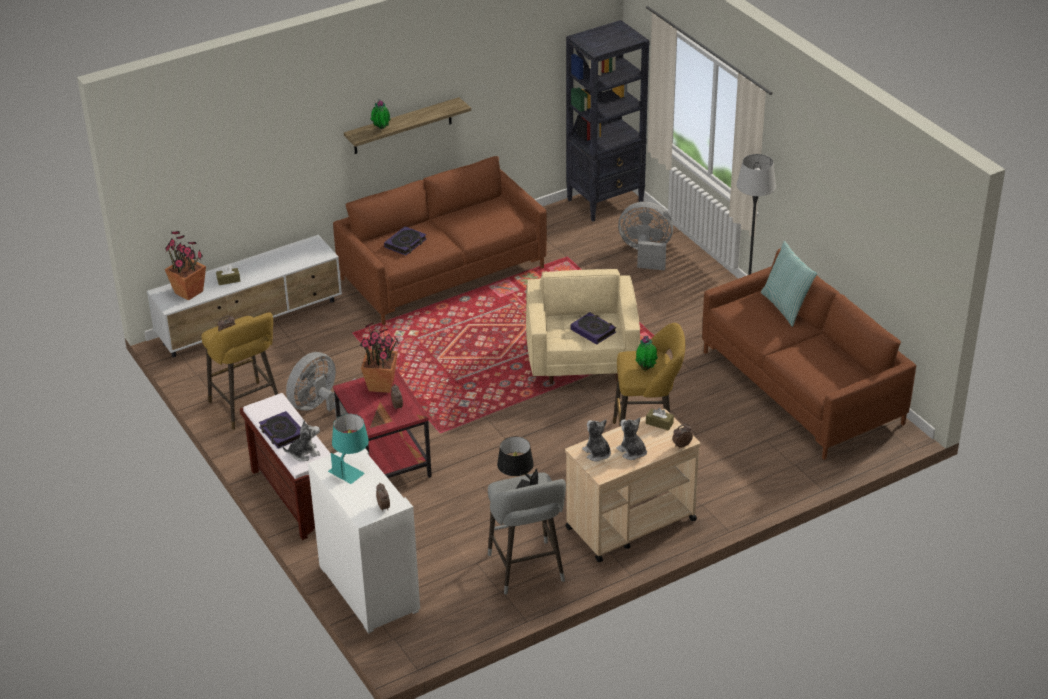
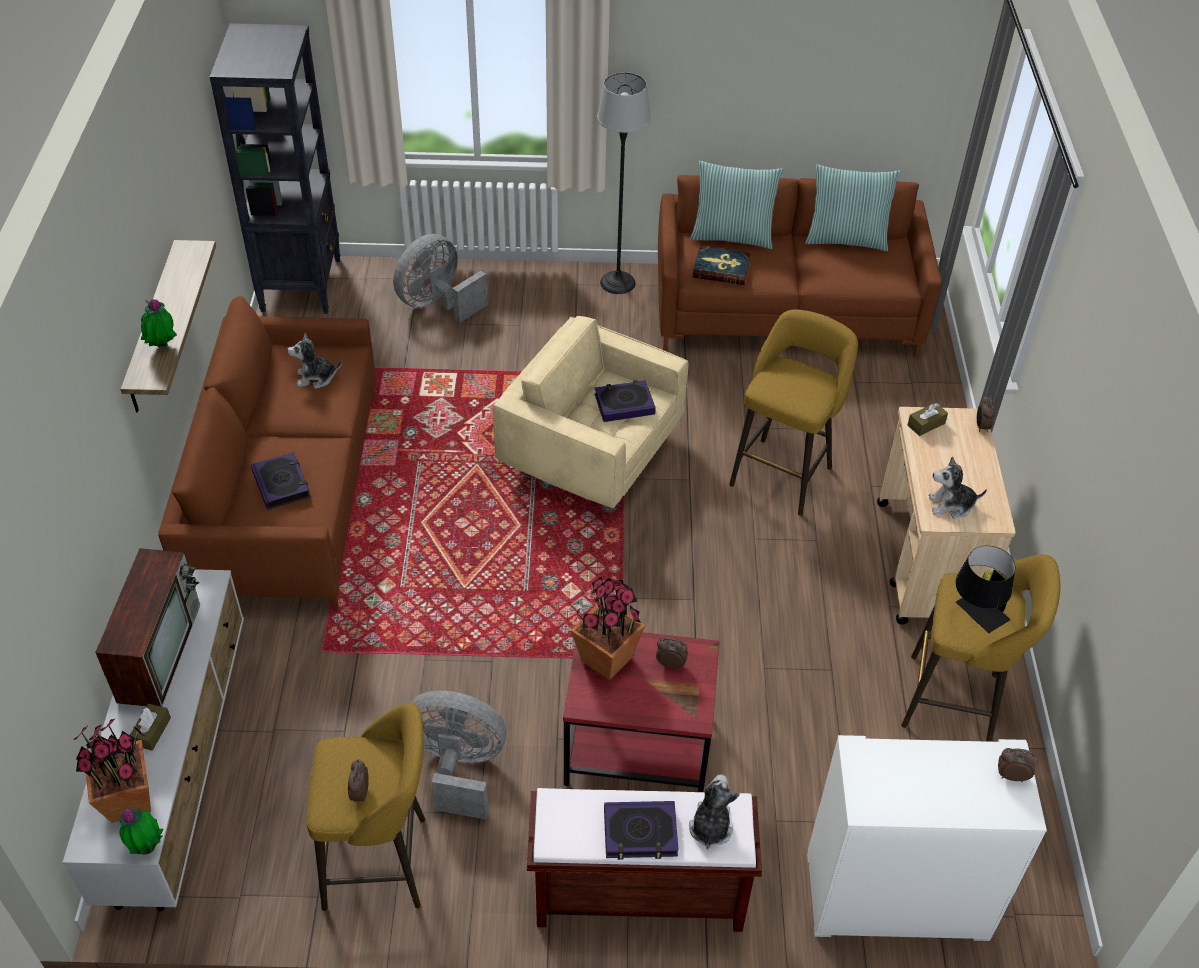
camera: 60 degrees left, 10 degrees up
(274, 260) = (159, 650): none -> television
(321, 407) = (458, 767): grey fan -> grey fan turned 120 degrees clockwise
(350, 468) = (894, 775): turquoise table lamp -> none
(527, 571) = (957, 701): grey stool -> yellow stool
(632, 452) = (967, 473): plush toy -> plush toy (316, 378)
(646, 368) = (803, 385): potted plant -> potted plant (147, 846)
(747, 314) = (721, 268): none -> book
(841, 352) = (846, 239): none -> pillow

